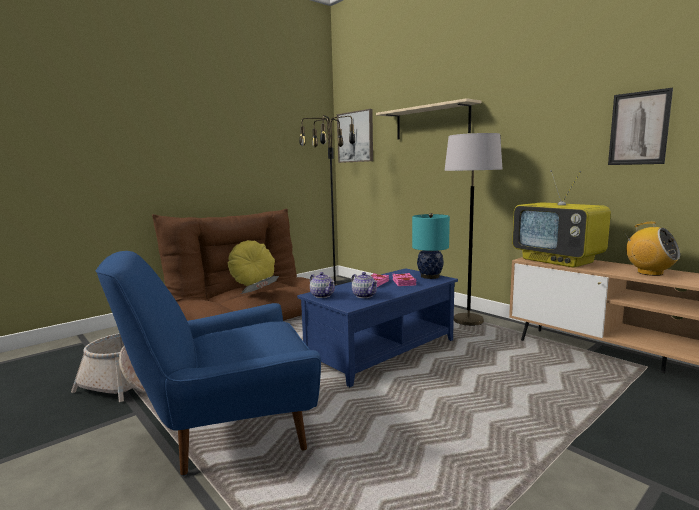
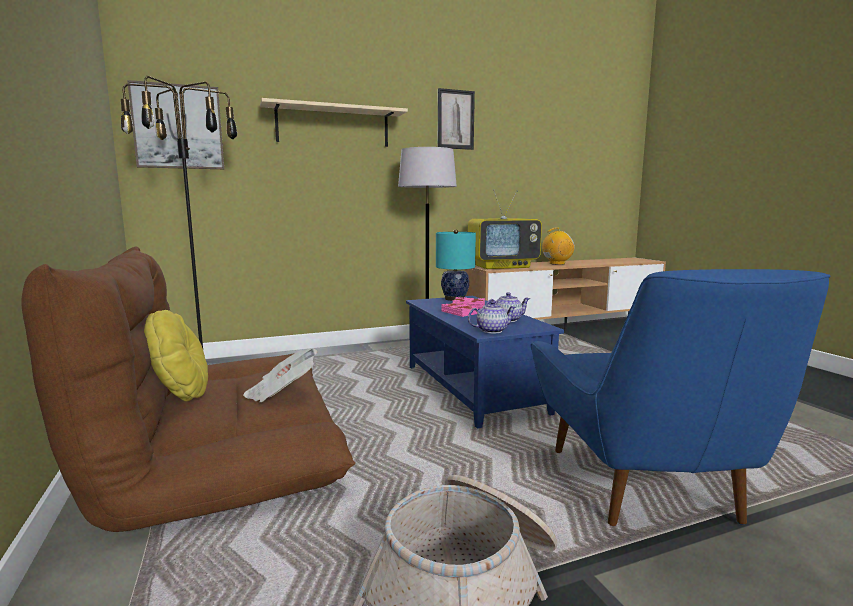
camera: 70 degrees left, 0 degrees up
(639, 128) = (525, 160): picture -> picture (455, 119)

